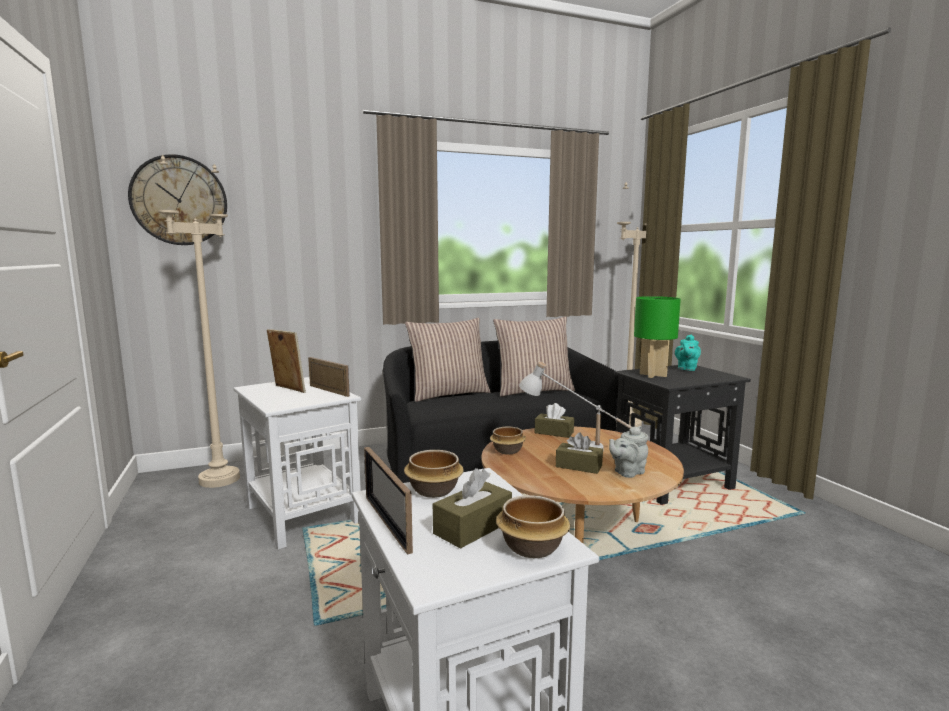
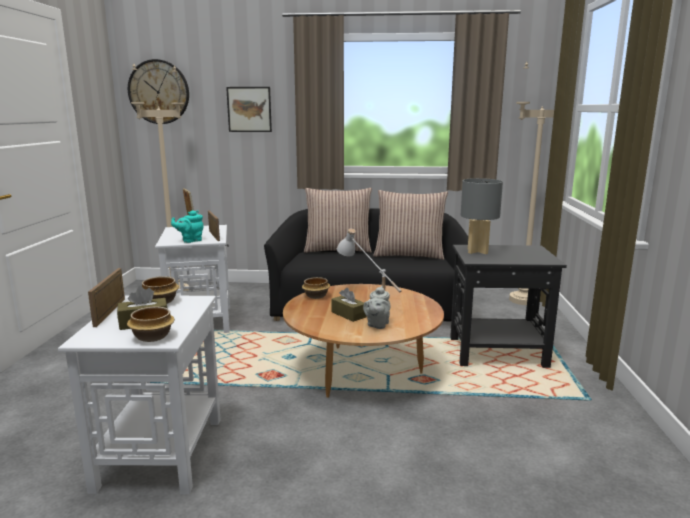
camera: 25 degrees right, 5 degrees up
(314, 227) = (249, 109): none -> picture
(554, 432) = (372, 289): brown tissue box -> none
(627, 472) = (377, 325): grey teapot -> grey teapot turned 60 degrees counterclockwise
(653, 375) = (477, 251): green table lamp -> grey table lamp
(686, 369) = (524, 249): turquoise teapot -> turquoise teapot (190, 240)

